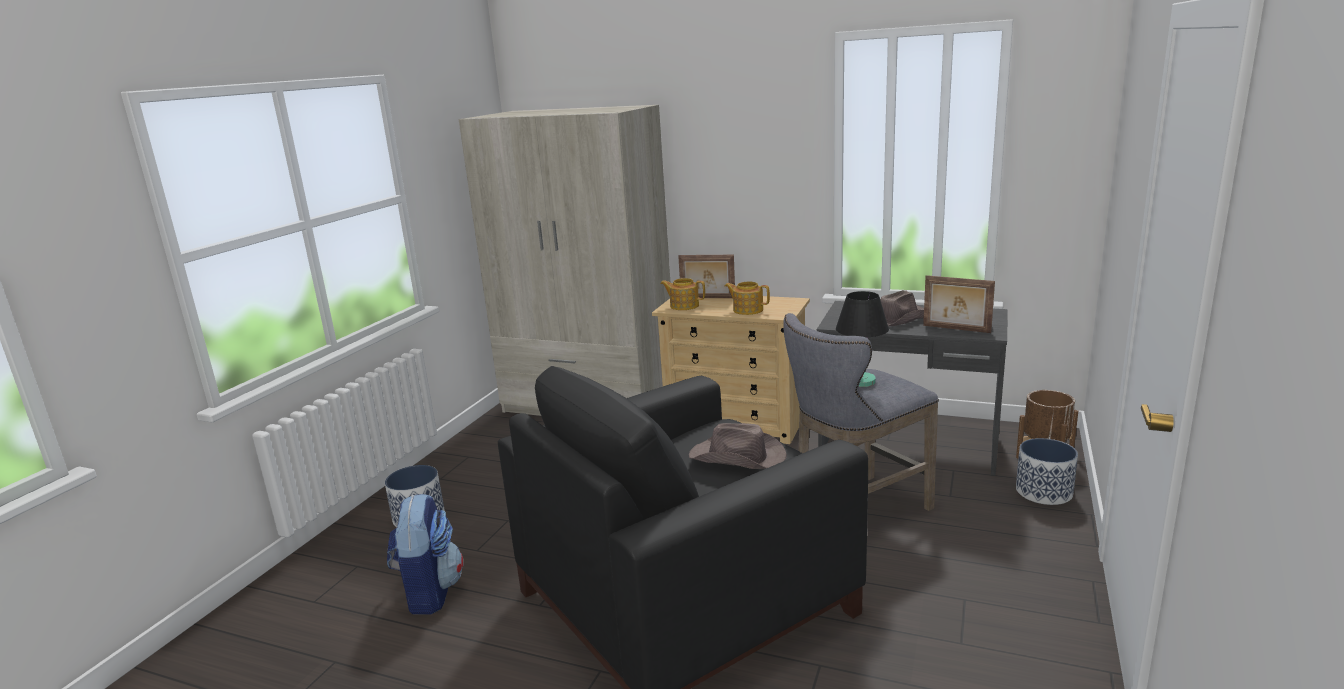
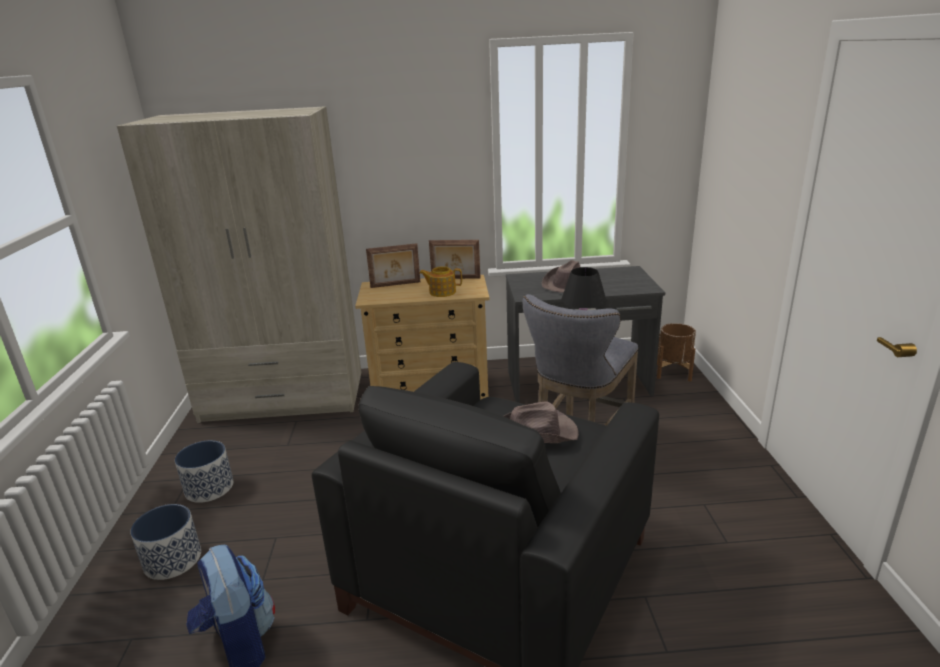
camera: 25 degrees left, 5 degrees up
(684, 306) = (380, 295): teapot -> none
(956, 329) = (621, 287): picture frame -> picture frame (455, 278)
(1044, 492) = (694, 402): planter -> planter (209, 488)

